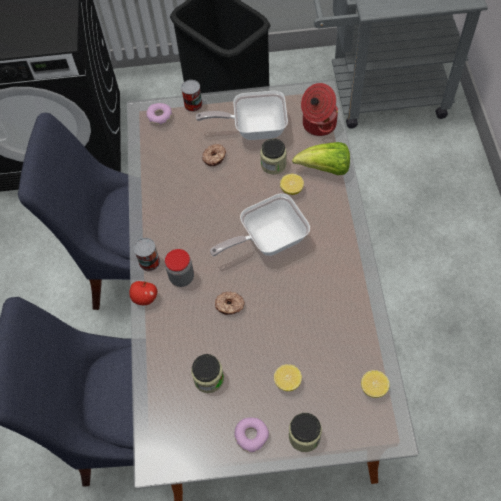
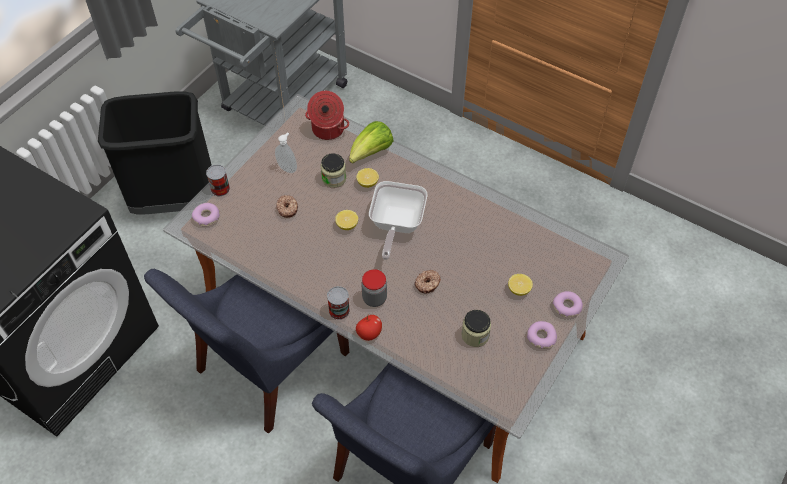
camera: 55 degrees left, 5 degrees down
(254, 128) = (288, 168): frying pan -> soap dispenser
(304, 436) = (567, 307): jar -> donut
(373, 388) = (565, 245): lemon -> lemon (347, 225)

